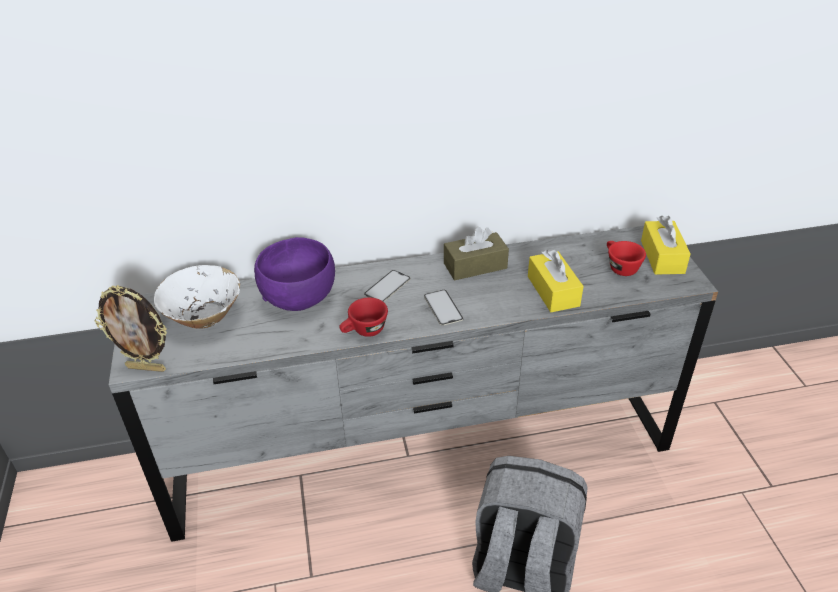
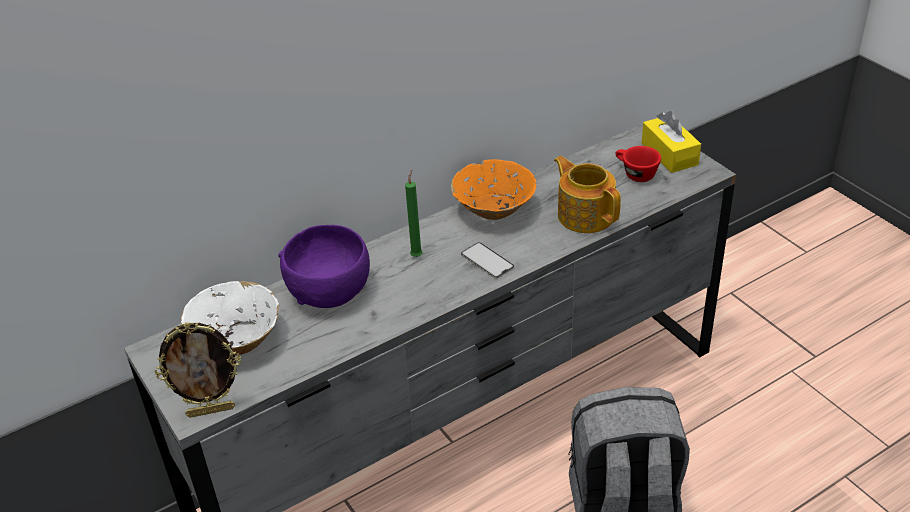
camera: 20 degrees left, 0 degrees up
(364, 331) = (421, 306): red cup -> none
(387, 286) = (417, 255): phone -> green candle
(475, 266) = (494, 210): brown tissue box -> orange bowl
(553, 291) = (585, 215): yellow tissue box -> teapot

